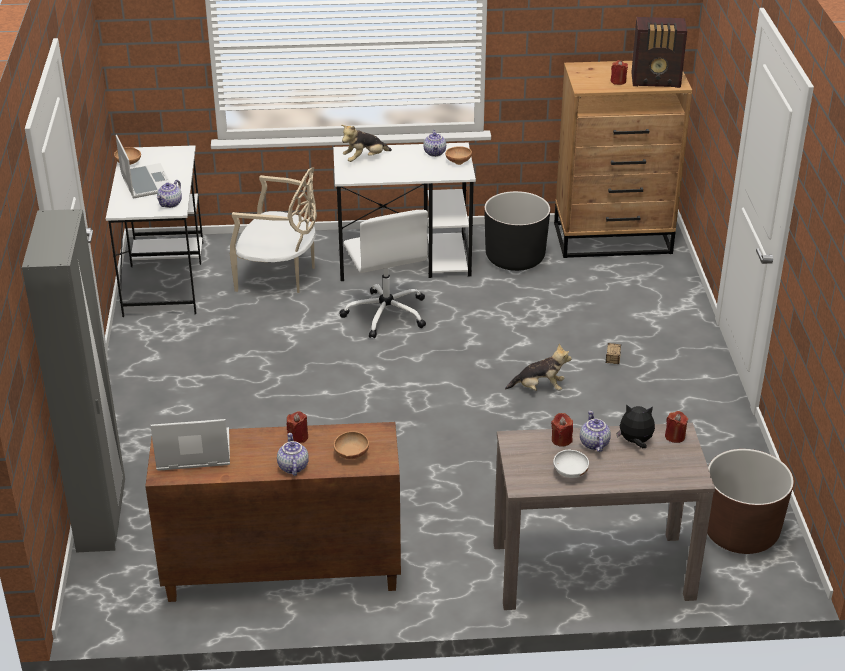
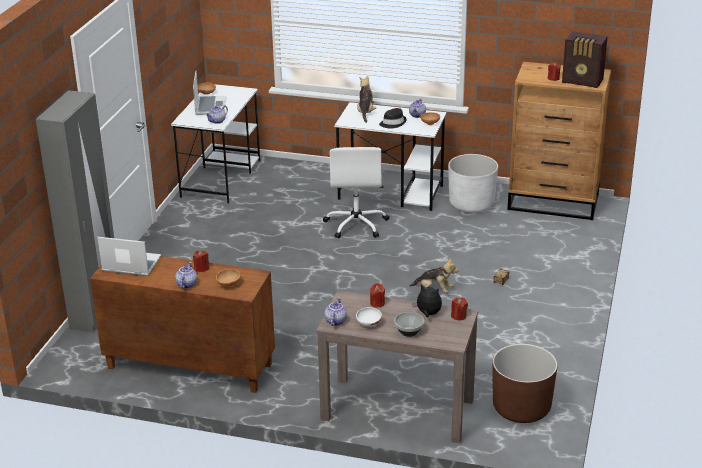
camera: 20 degrees right, 5 degrees down
(278, 276) = (297, 189): beige chair -> none
(365, 159) = (365, 112): plush toy -> plush toy turned 105 degrees clockwise
(410, 169) = (393, 123): none -> black hat
(515, 258) = (471, 204): black planter -> white planter
(593, 443) = (398, 309): teapot -> teapot (335, 321)
(627, 473) = (408, 332): none -> bowl

